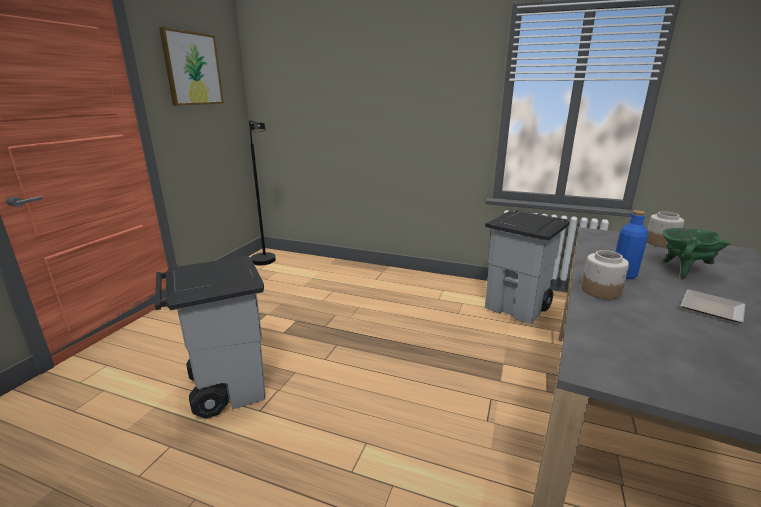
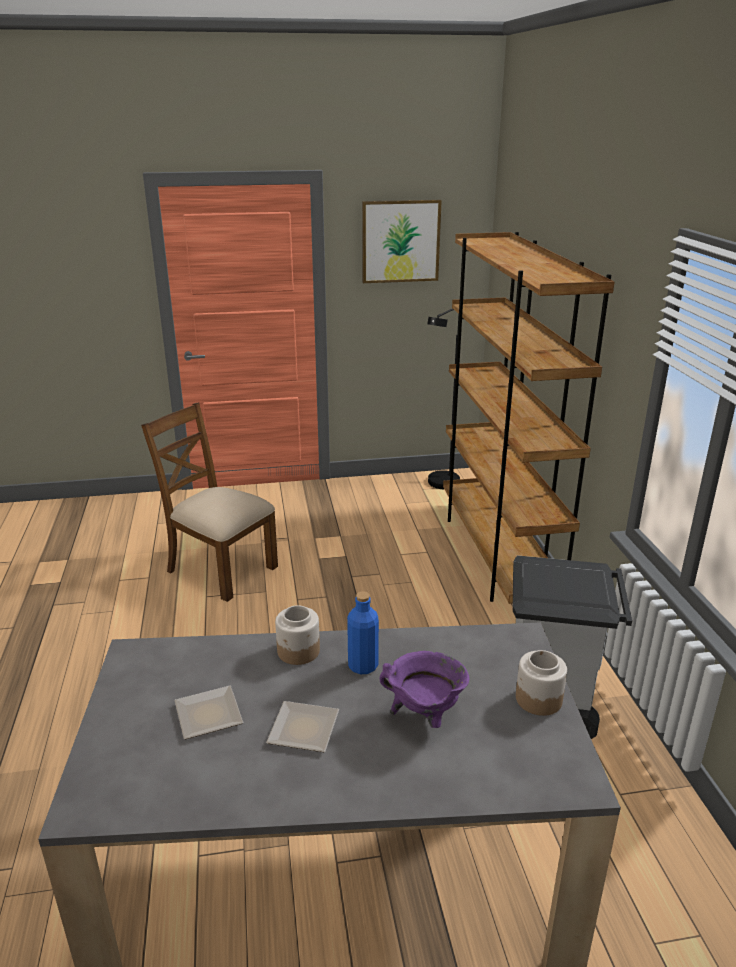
camera: 60 degrees right, 5 degrees up
(227, 388) = (220, 569): grey trash can -> brown chair
(364, 273) = (497, 555): none -> brown bookcase
(684, 270) = (425, 716): green cooking pot -> purple cooking pot
(703, 343) = (211, 716): none -> plate

